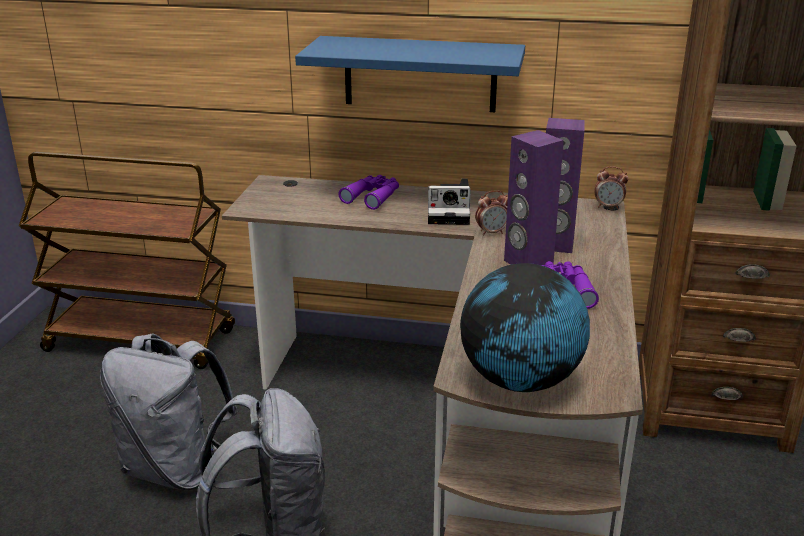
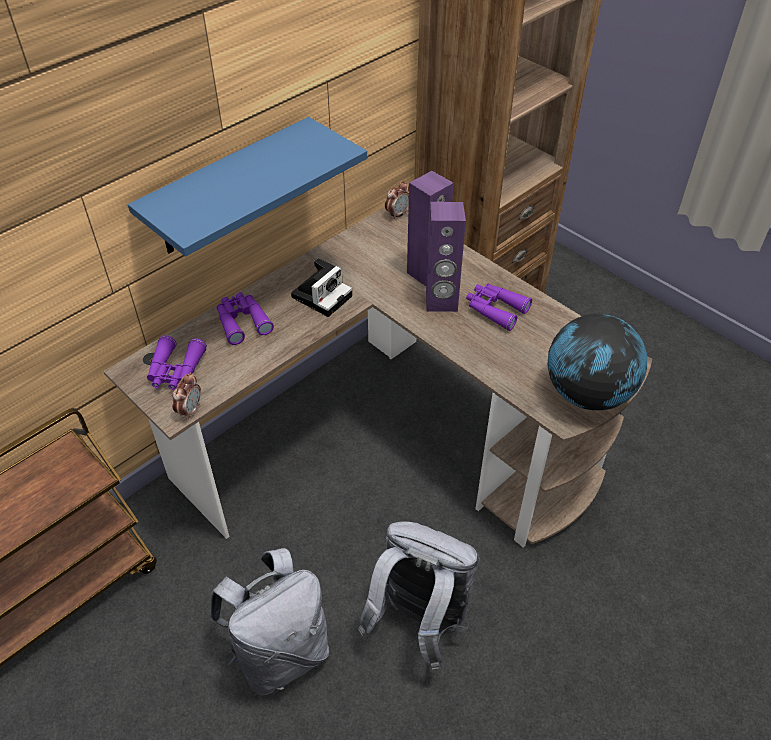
camera: 55 degrees left, 20 degrees up
(288, 193) = (175, 370): none -> purple binoculars
(491, 232) = (377, 292): alarm clock -> alarm clock (190, 410)

